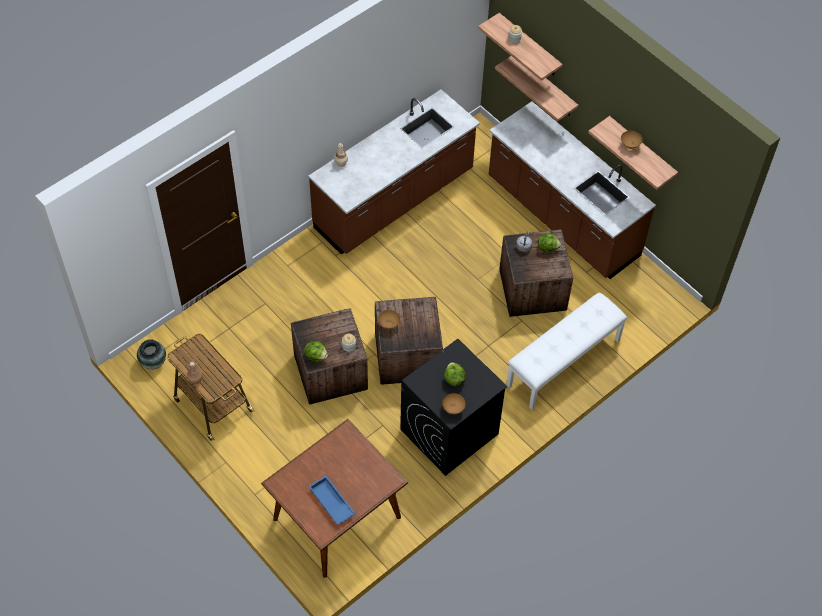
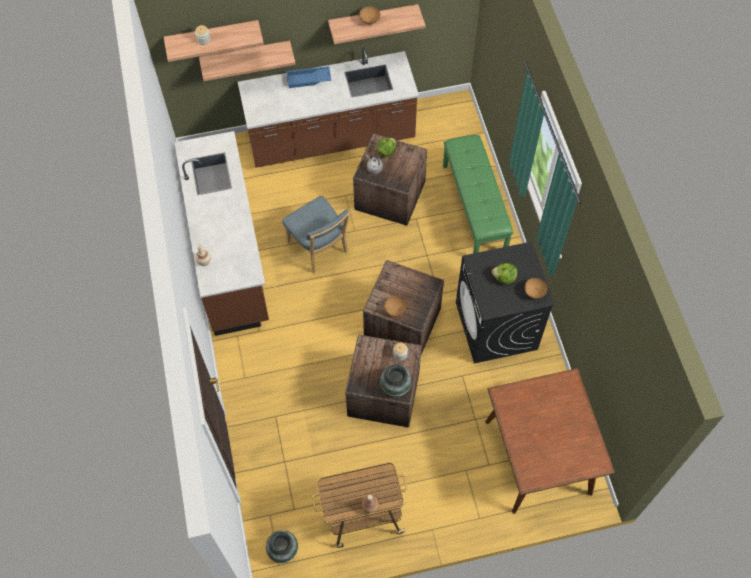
camera: 60 degrees left, 5 degrees up
(316, 356) = (395, 387): lettuce -> vase
(331, 502) = (570, 441): blue tray -> blue tray (308, 80)
(441, 261) = (319, 249): none -> blue chair
(564, 363) = (474, 209): white bench -> green bench

